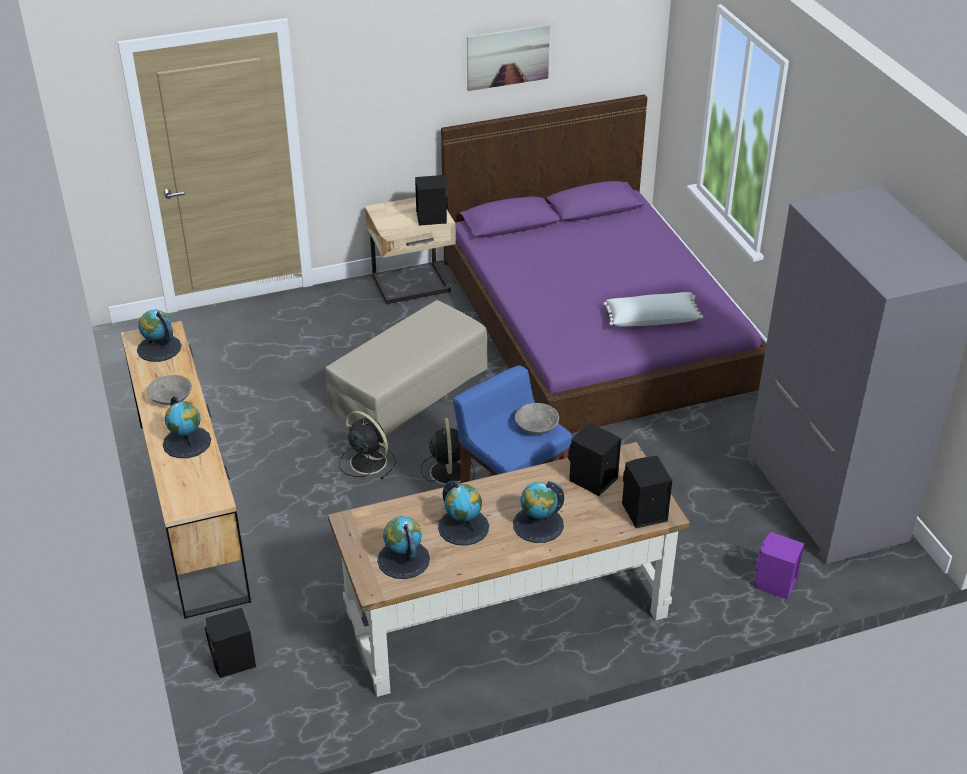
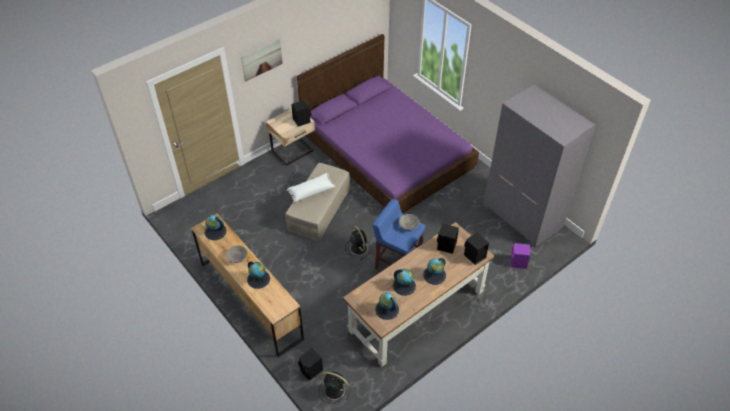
camera: 20 degrees left, 10 degrees up
(367, 461) = (319, 253): black fan -> black fan (333, 390)
(507, 57) = (322, 34): picture -> picture (261, 59)
(651, 318) = (423, 149): white pillow -> white pillow (311, 191)

